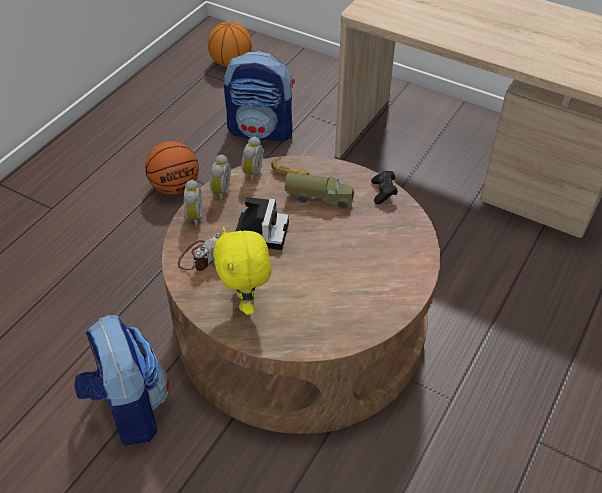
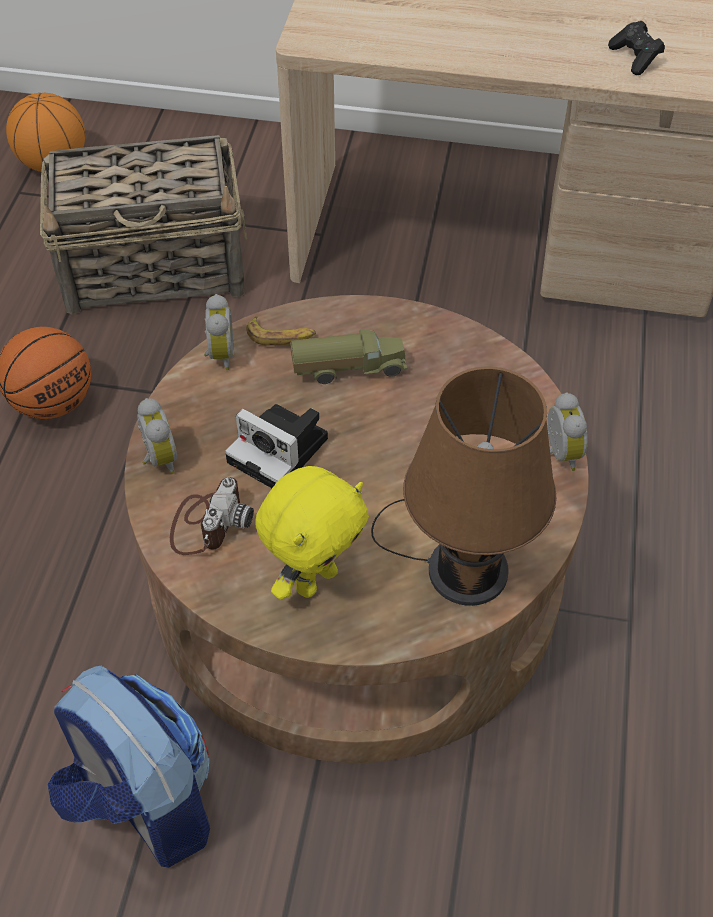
camera: 20 degrees left, 5 degrees up
(219, 191) = (182, 401): alarm clock -> alarm clock (558, 454)
(246, 302) = (315, 579): yellow plush toy -> yellow plush toy turned 105 degrees counterclockwise
(261, 231) = (281, 451): camera -> camera turned 135 degrees clockwise
(262, 131) = (156, 268): backpack -> basket
(332, 318) = (460, 564): none -> brown table lamp
(383, 192) = (443, 332): black game controller -> black game controller (635, 58)

